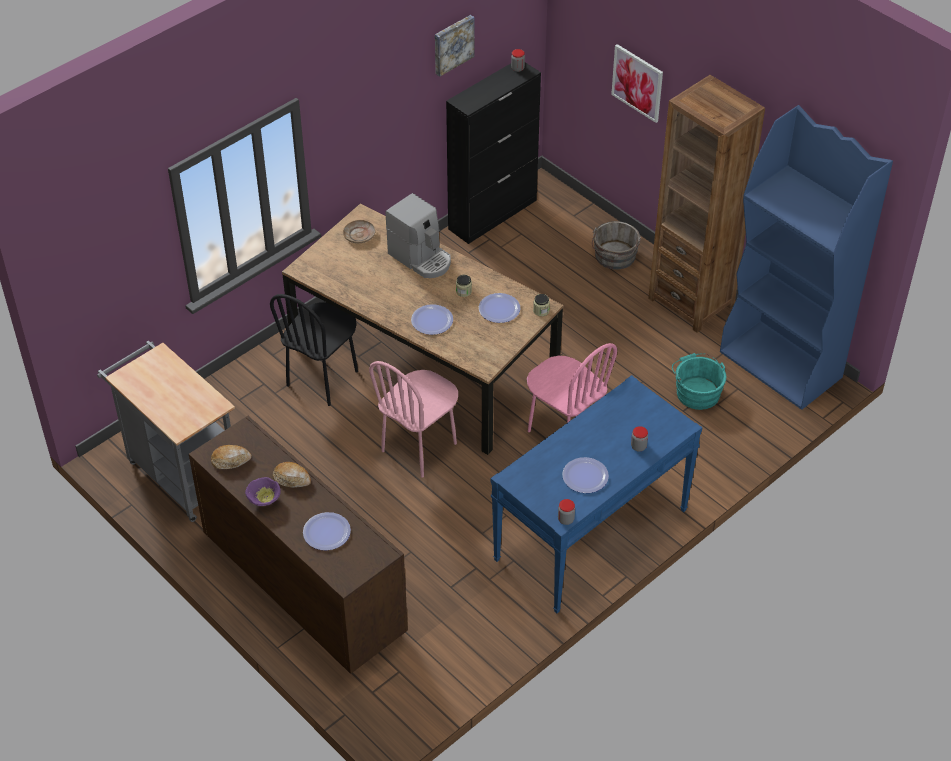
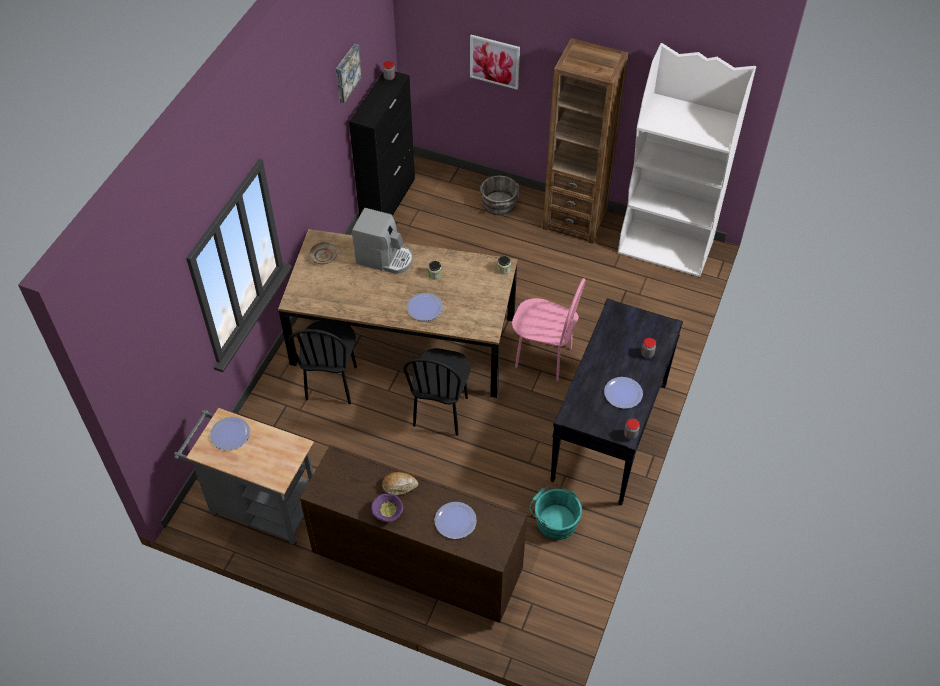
camera: 25 degrees left, 5 degrees up
(230, 460) = (339, 490): bread -> none
(419, 447) = (441, 412): pink chair -> black chair
(499, 309) = (471, 279): plate -> plate (230, 434)
(591, 535) = (610, 432): blue console table -> black console table
(696, 391) = (619, 289): turquoise bucket -> turquoise bucket (554, 520)
(781, 365) = (666, 247): blue bookcase -> white bookcase

